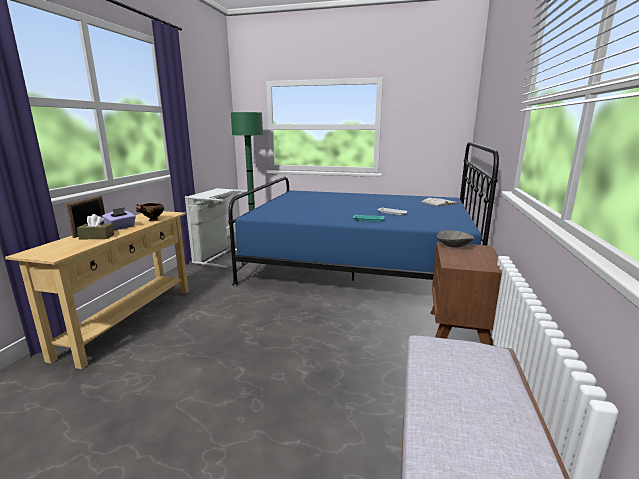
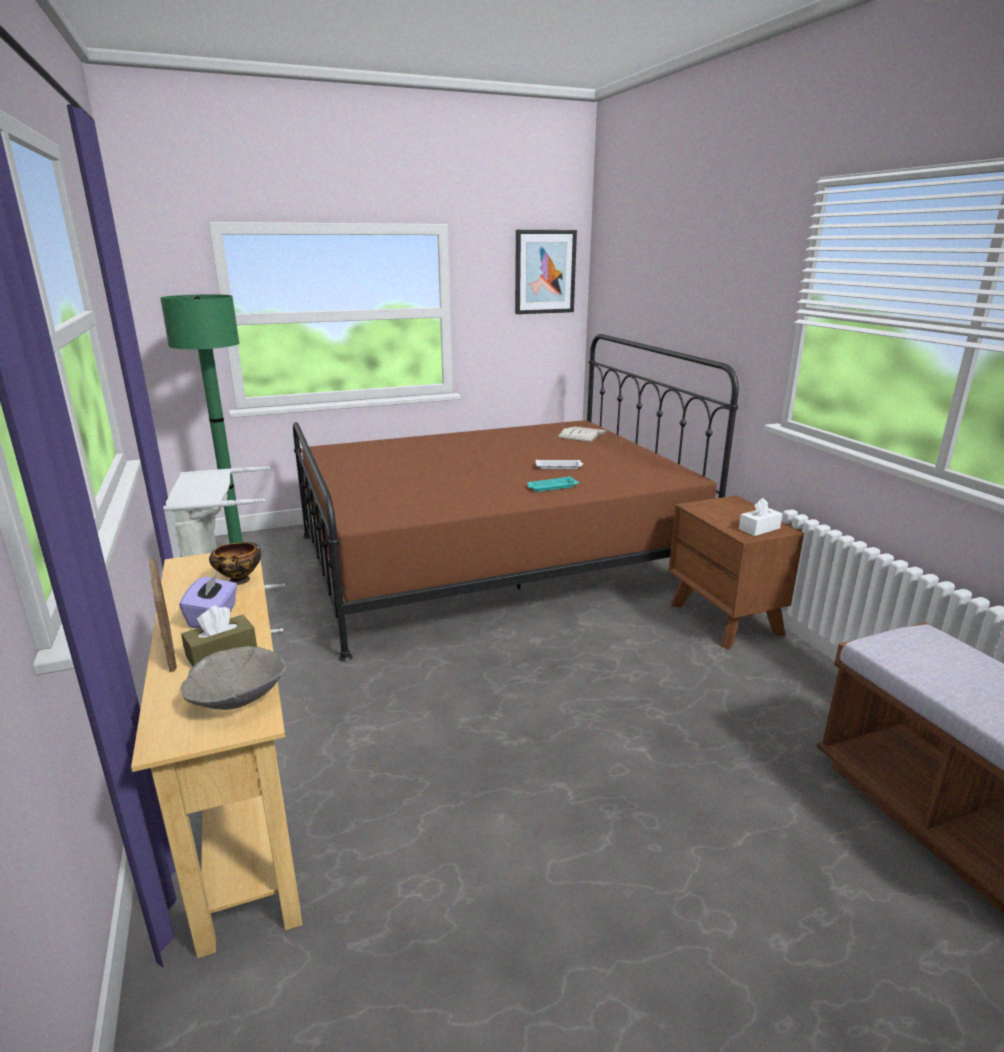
camera: 35 degrees left, 5 degrees up
(359, 264) = (493, 559): blue bed -> brown bed
(443, 104) = (545, 272): none -> picture
(454, 246) = (705, 507): grey bowl -> grey bowl (238, 700)
(469, 263) = (759, 529): none -> white tissue box

